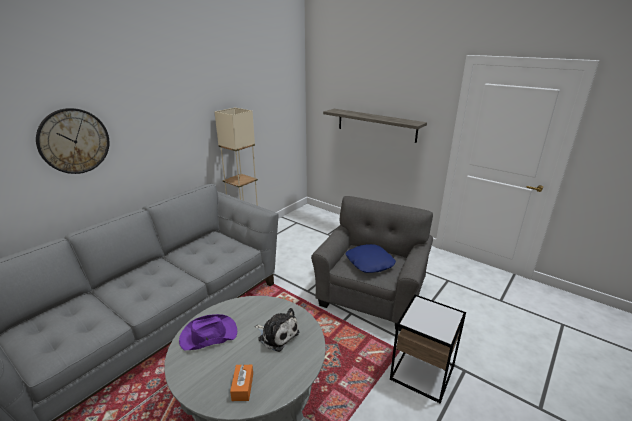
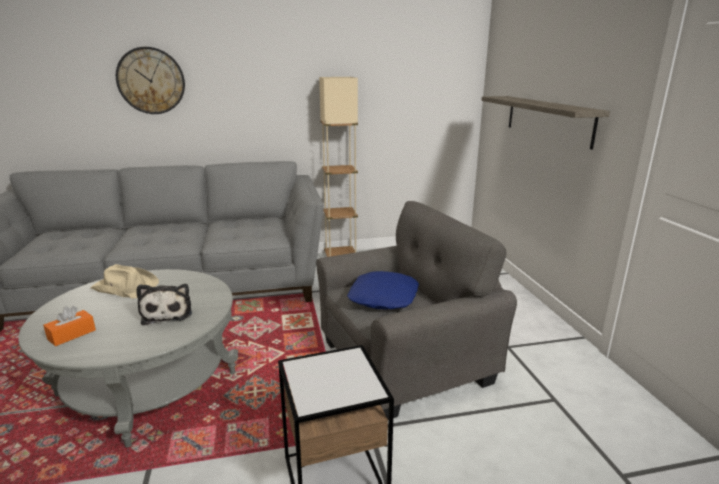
camera: 40 degrees right, 5 degrees down
(208, 335) = (125, 287): purple hat -> beige hat

